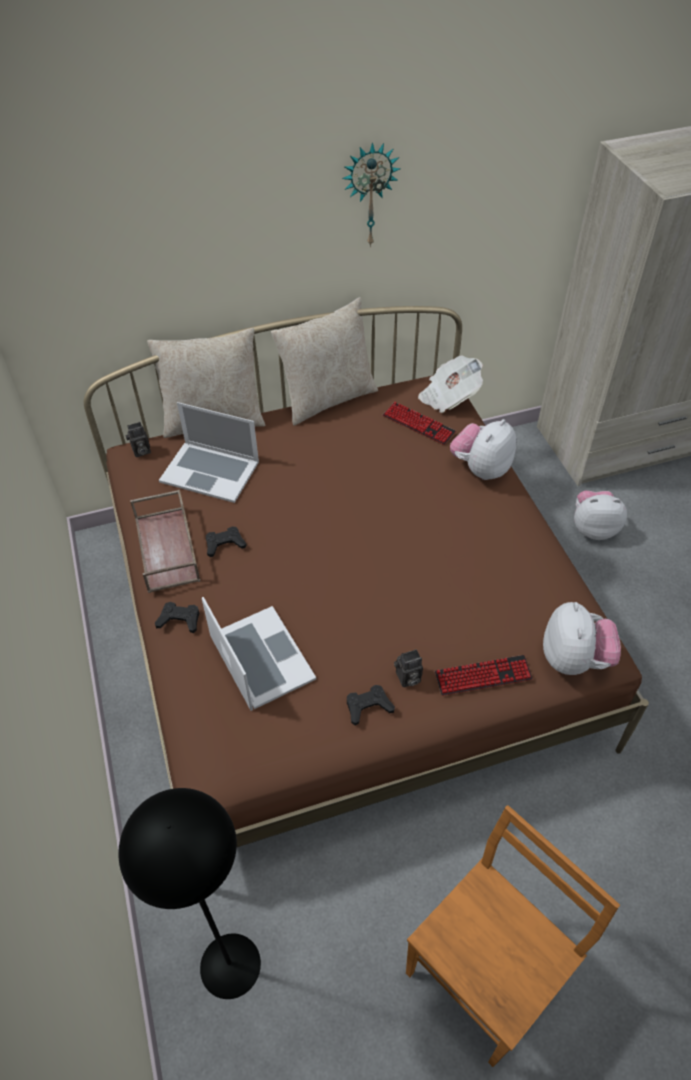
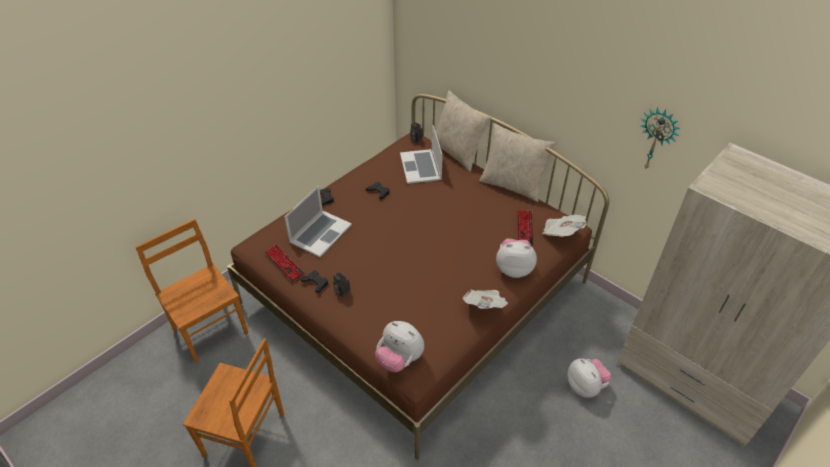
camera: 60 degrees right, 5 degrees down
(168, 549) = (362, 175): brown tray -> none
(229, 965) = (210, 330): black floor lamp -> brown chair
(369, 194) = (572, 83): wall clock -> wall clock (656, 139)
(483, 676) = (361, 321): keyboard -> keyboard (284, 263)
(530, 526) = (485, 306): none -> newspaper
(574, 659) = (399, 359): plush toy -> plush toy turned 60 degrees clockwise

